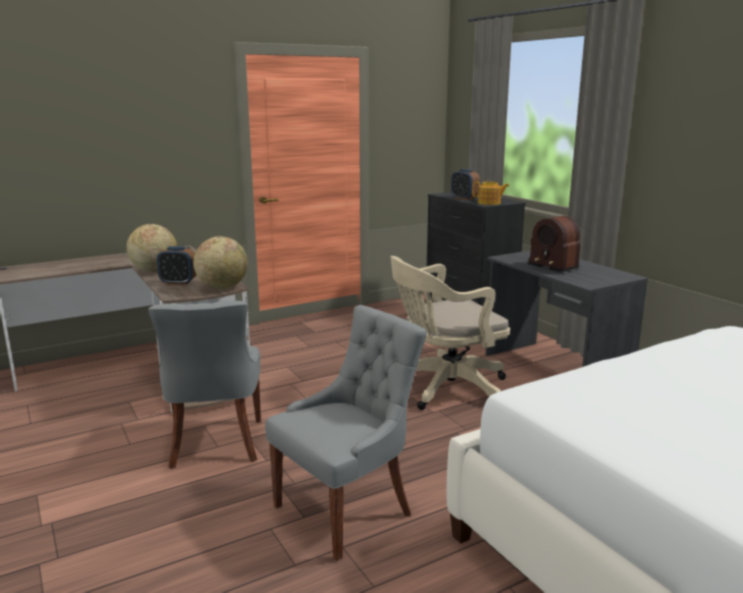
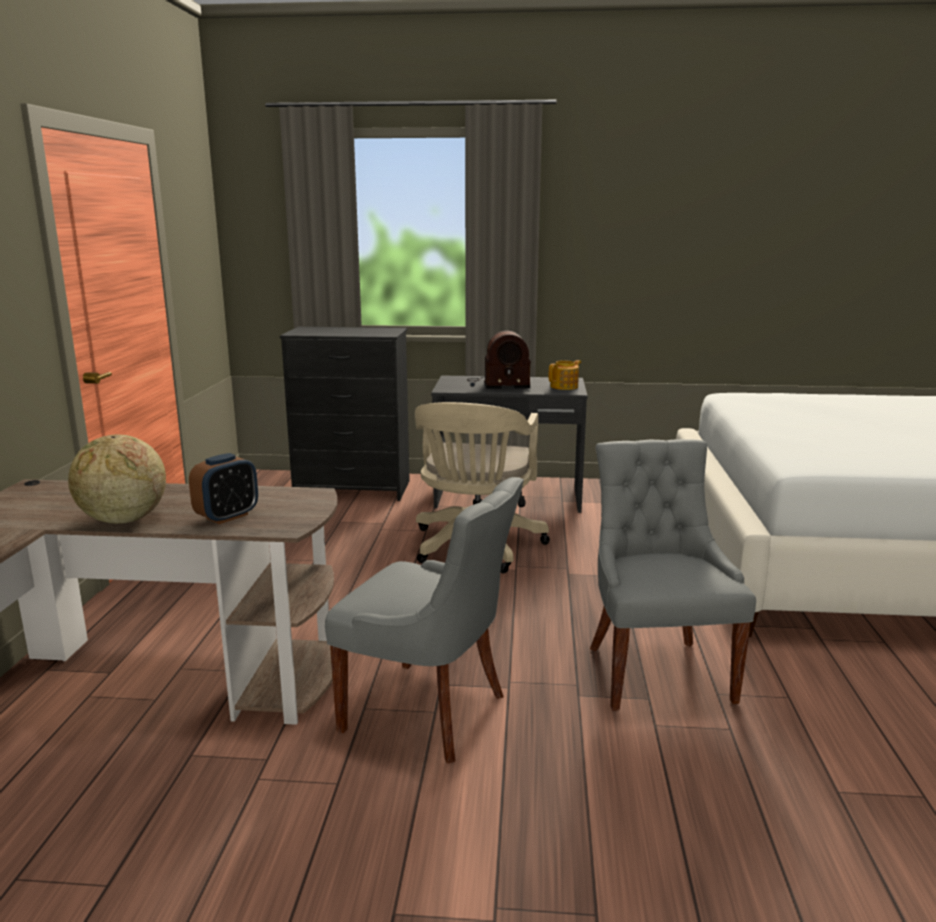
camera: 55 degrees left, 0 degrees up
(222, 287) = (307, 499): globe -> none
(464, 198) = (339, 333): alarm clock -> none
(489, 203) = (383, 333): teapot -> teapot (565, 387)

